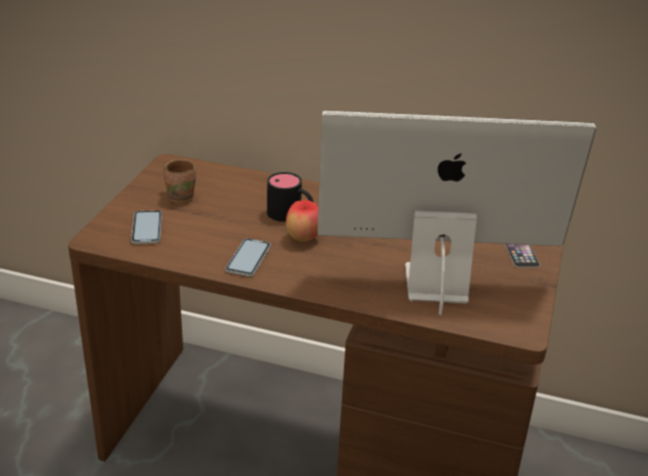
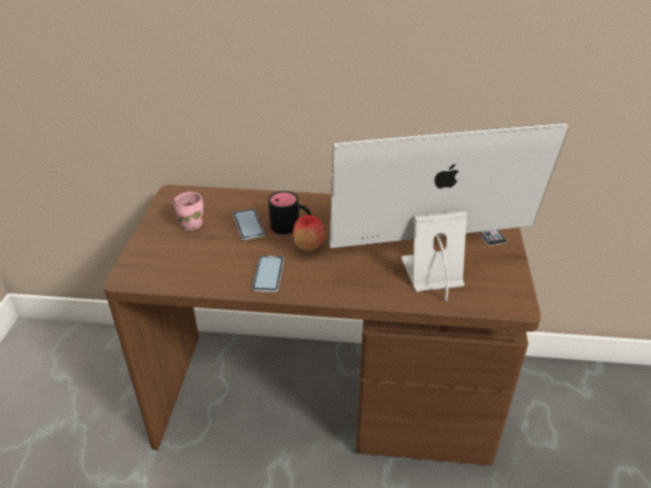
camera: 10 degrees left, 5 degrees up
(147, 228) = (170, 259): phone -> phone (248, 225)
(180, 196) = (191, 223): brown mug -> pink mug

